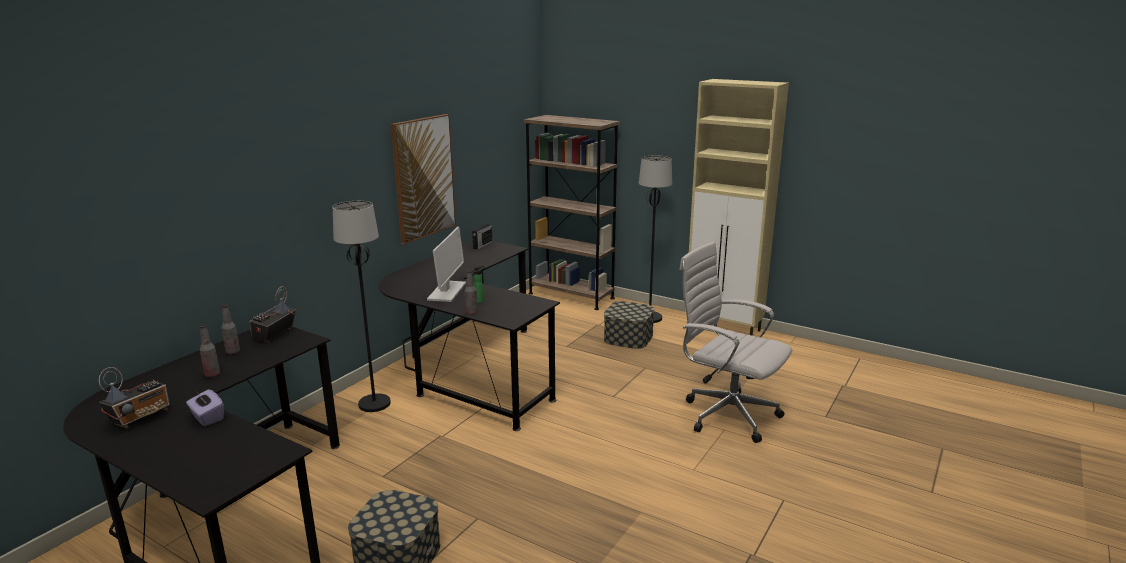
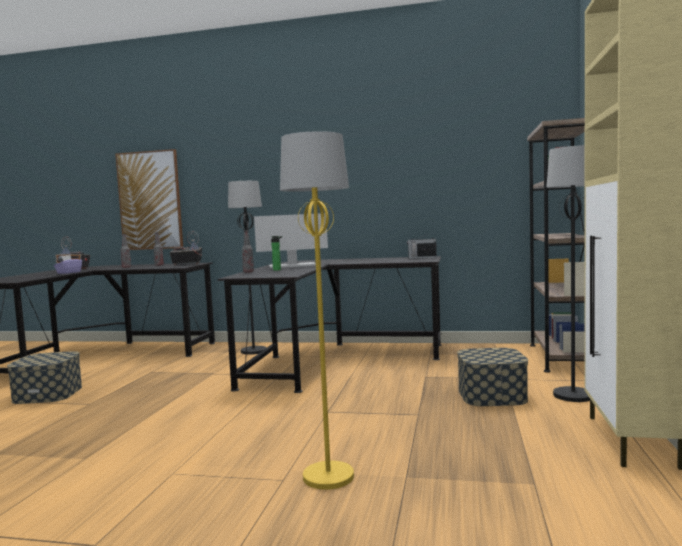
camera: 70 degrees right, 15 degrees down
(423, 177) = (372, 184): picture -> picture (150, 200)
(726, 414) = (329, 476): white office chair -> yellow floor lamp

